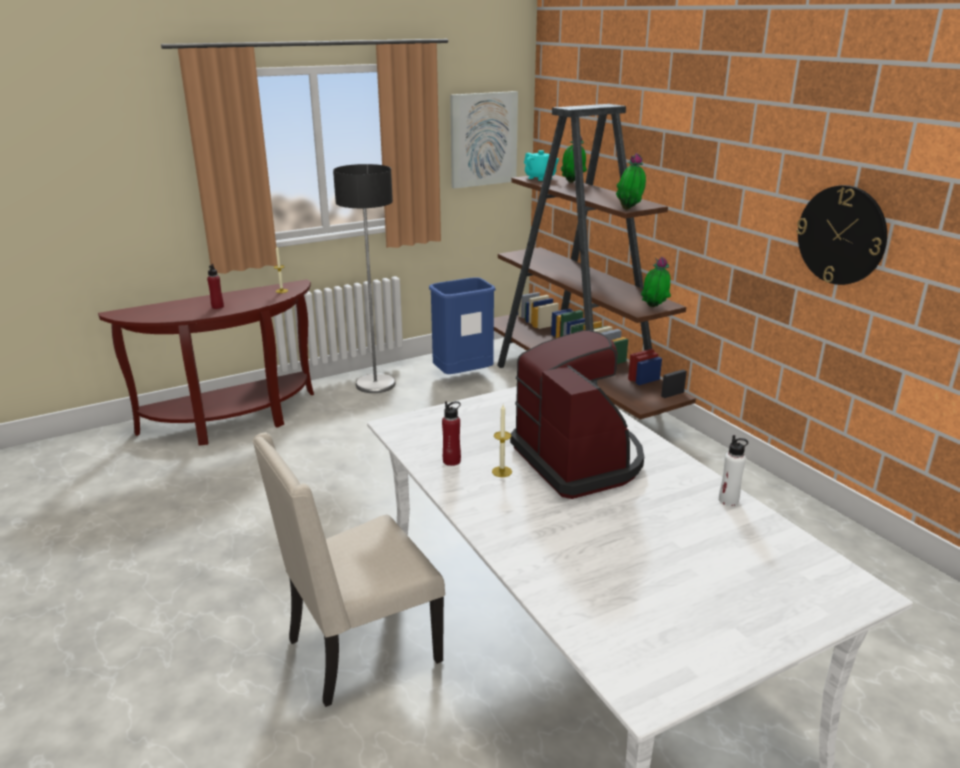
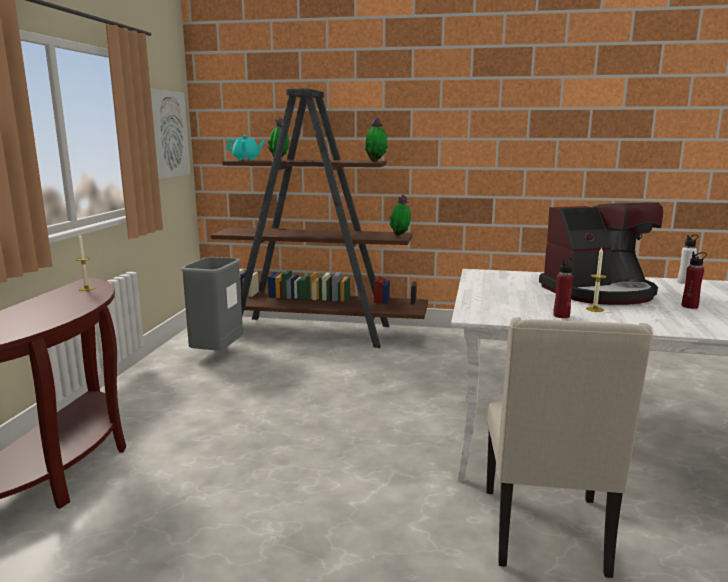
camera: 50 degrees left, 10 degrees down
(217, 307) = (49, 313): red bottle -> red bottle (689, 306)
(376, 384) = (152, 384): floor lamp -> none
(463, 376) = (217, 353): blue trash can -> grey trash can
(579, 460) = (599, 292): coffee machine -> coffee machine turned 150 degrees clockwise
(841, 235) = (525, 154): wall clock -> none

